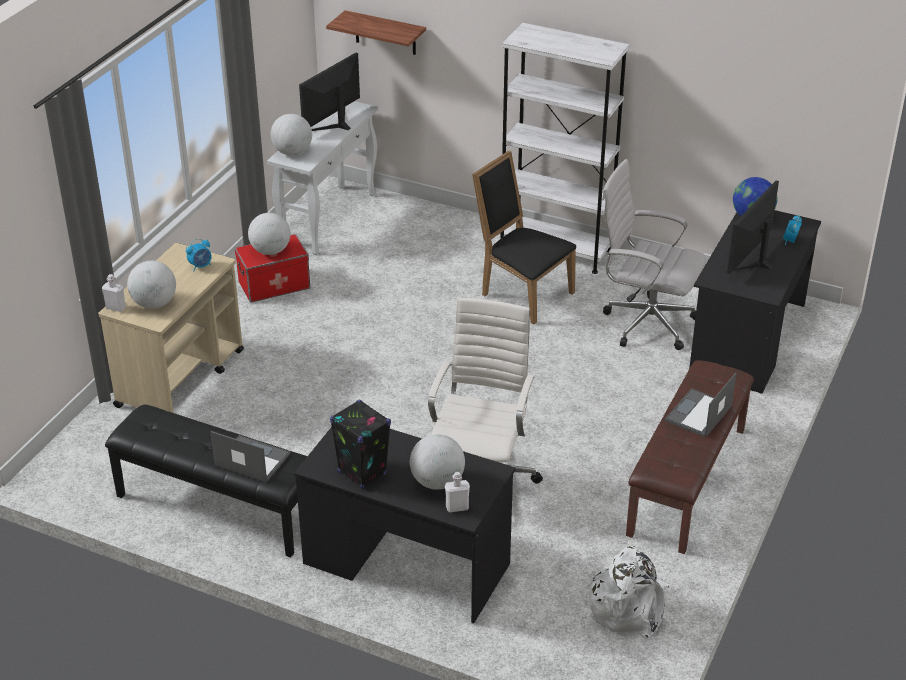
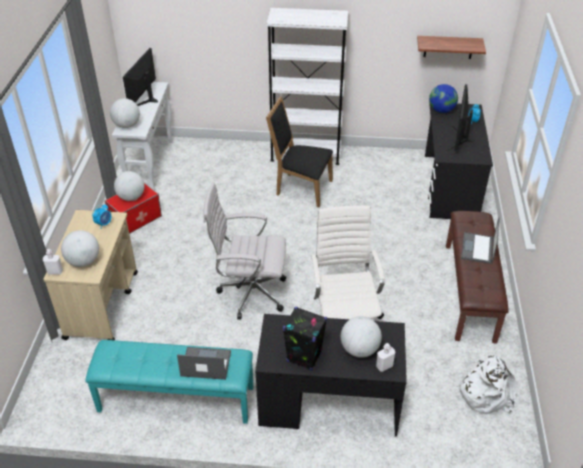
camera: 20 degrees left, 5 degrees up
(217, 508) = (175, 399): black bench -> turquoise bench
(385, 33) = (168, 31): shelf -> shelf (448, 47)
(645, 323) = (385, 190): white office chair -> white office chair (249, 293)

